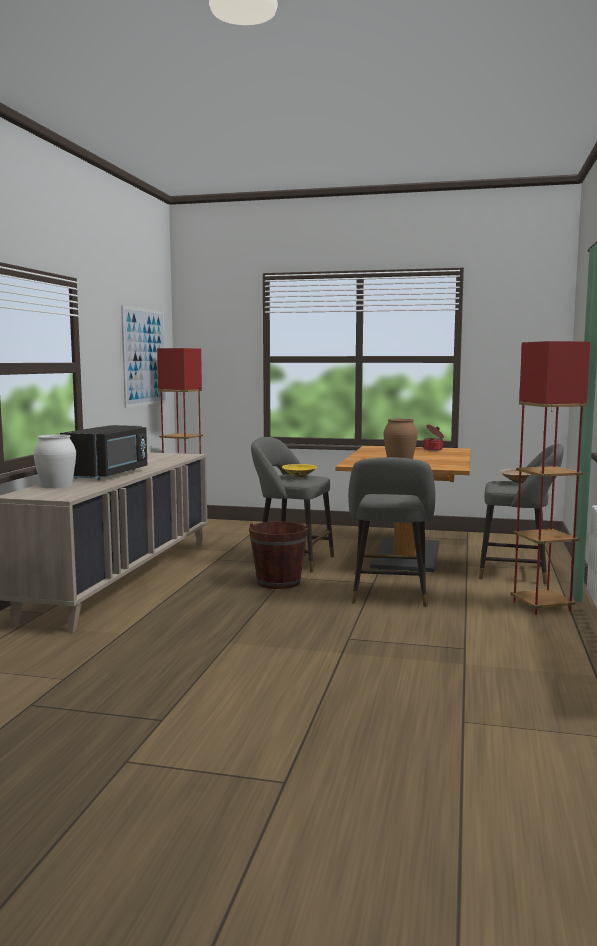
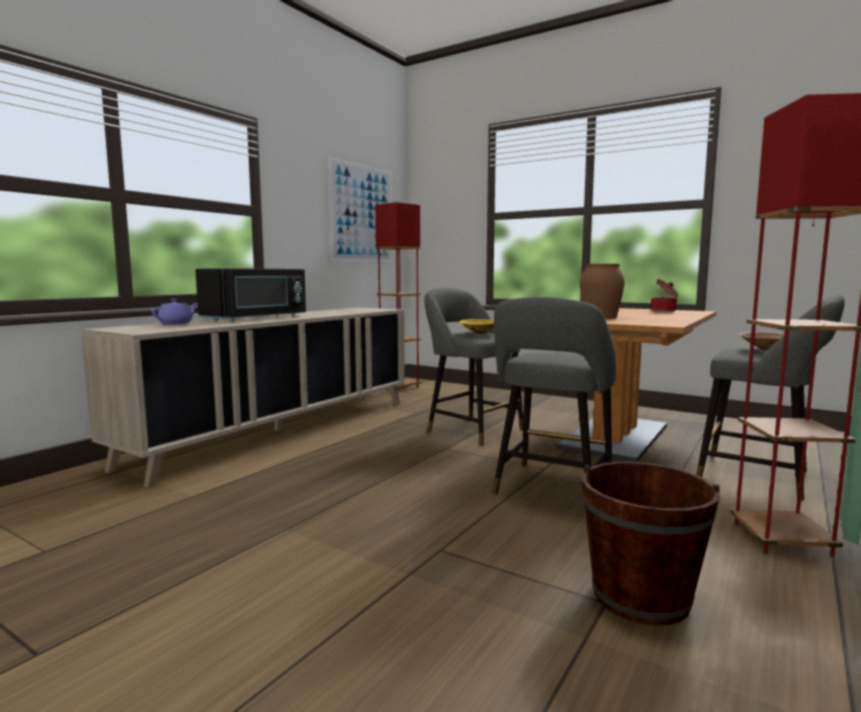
camera: 20 degrees right, 0 degrees up
(56, 485) = (176, 323): white vase -> purple teapot
(278, 582) = (431, 454): brown bucket -> brown bucket (641, 597)

